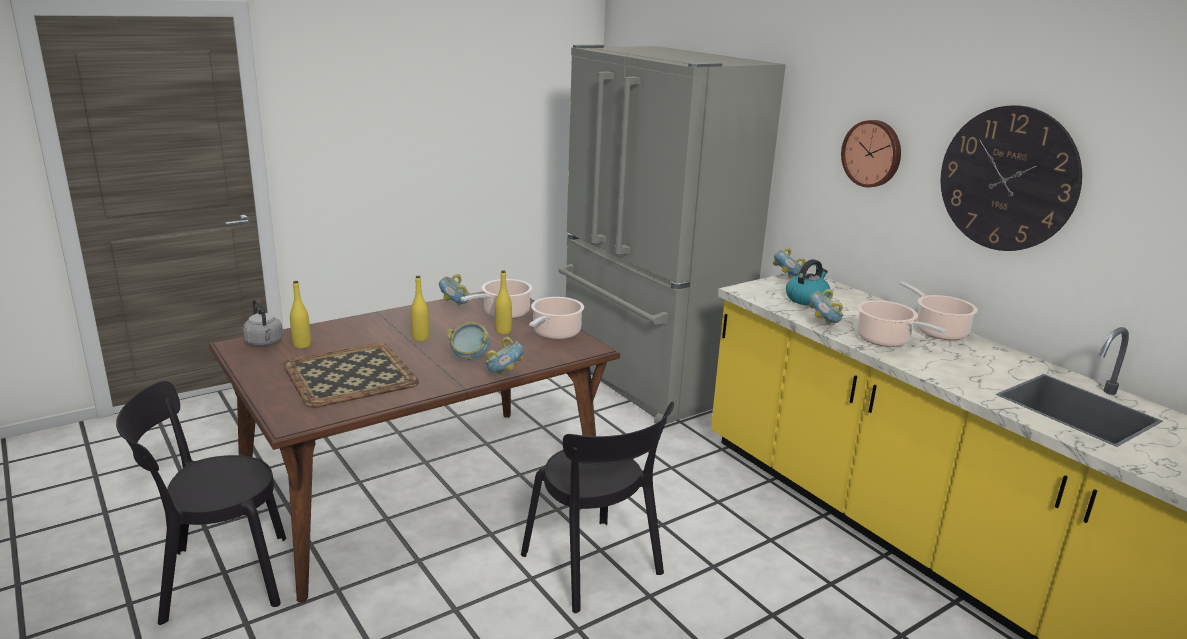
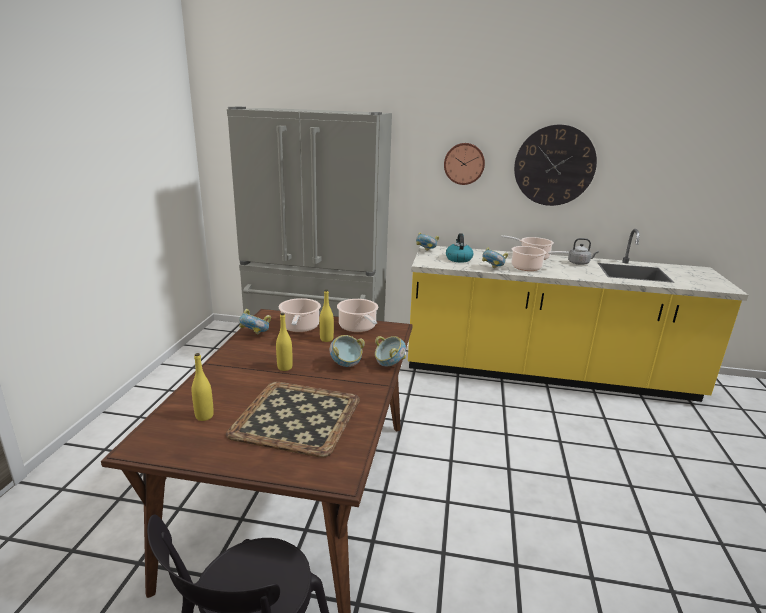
camera: 45 degrees left, 0 degrees up
(265, 343) = (164, 431): grey kettle -> grey kettle (579, 263)
(595, 568) = (464, 472): black chair -> none

